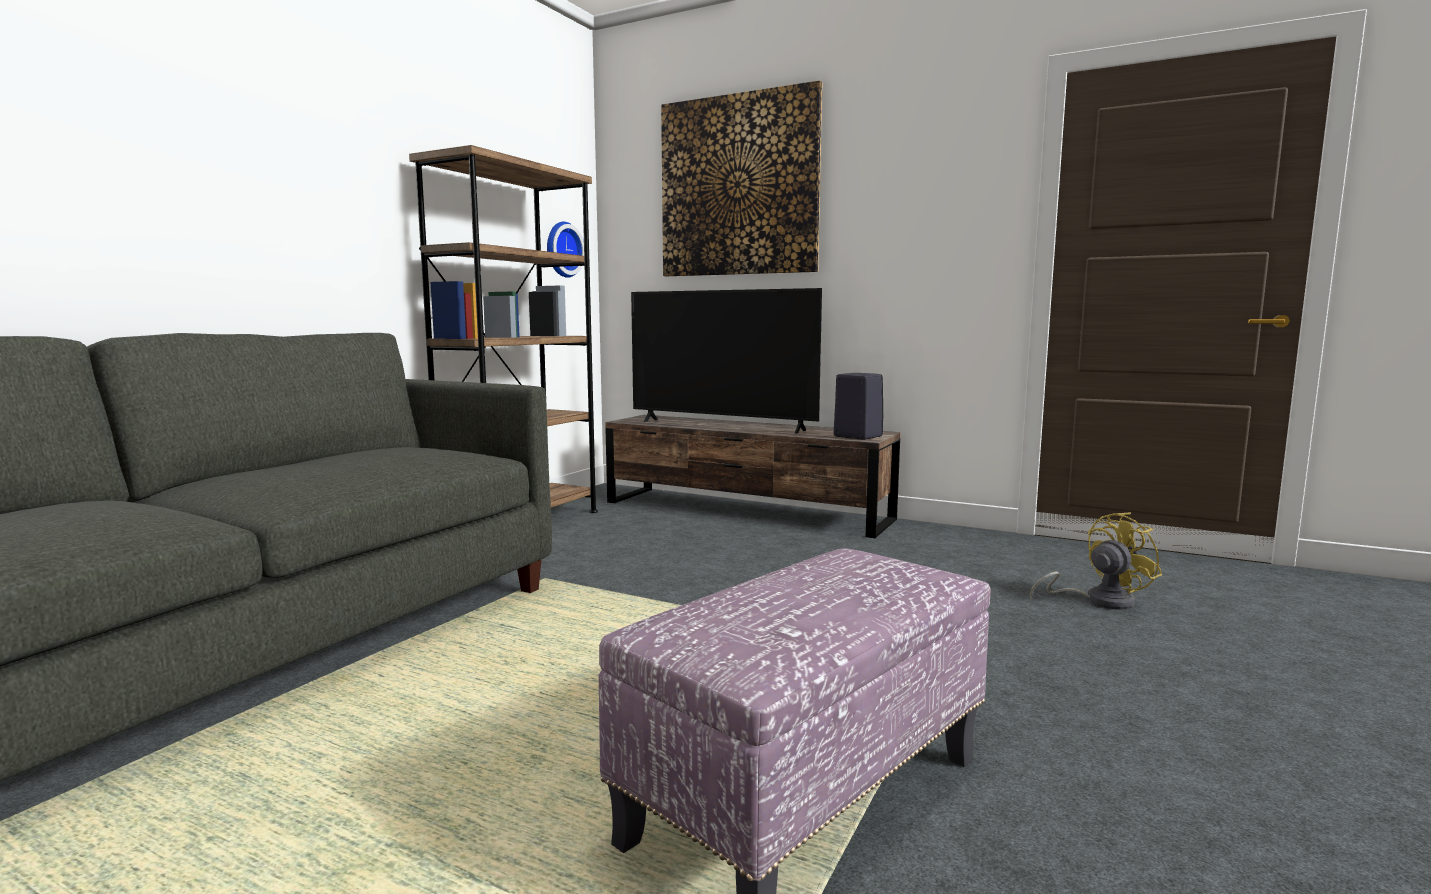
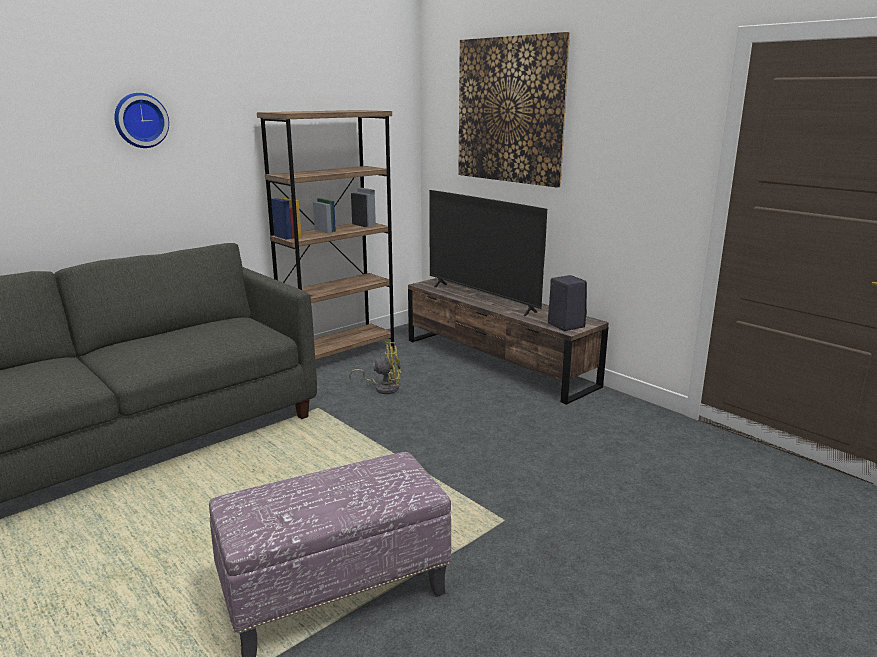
camera: 20 degrees right, 10 degrees up
(561, 250) = (385, 153): wall clock -> wall clock (140, 120)
(1098, 601) = (671, 493): yellow fan -> yellow fan (383, 388)

